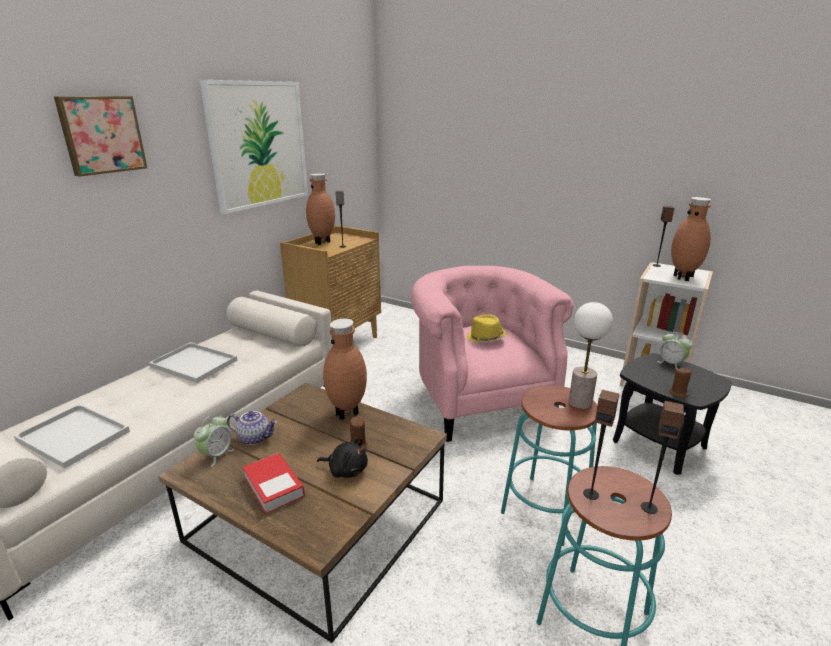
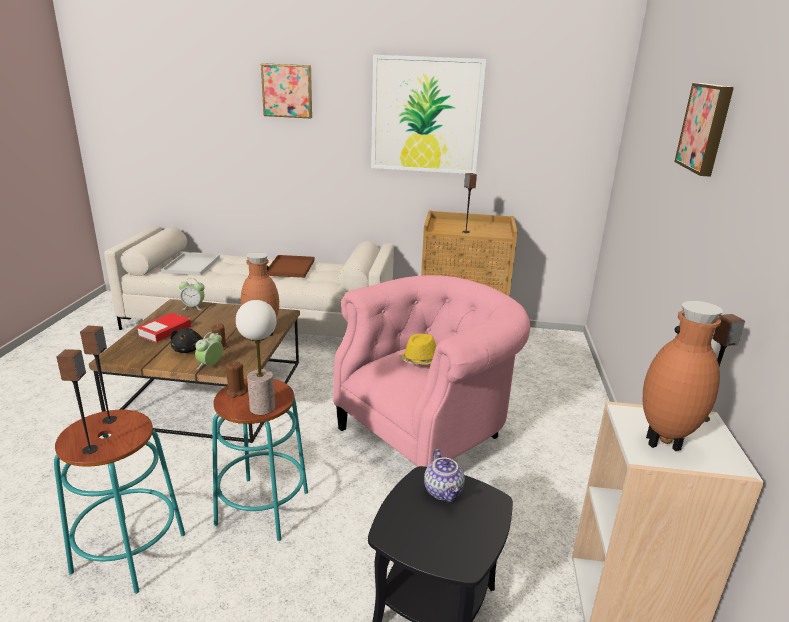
camera: 65 degrees right, 0 degrees up
(192, 363) = (290, 267): white tray -> brown tray
(255, 438) = (217, 312): teapot -> teapot (444, 491)
(323, 243) = (467, 224): brown vase -> none
(550, 118) = (706, 128): none -> picture
(671, 364) = (484, 514): alarm clock -> alarm clock (210, 365)
(678, 393) = (393, 518): brown candle -> brown candle (236, 392)

